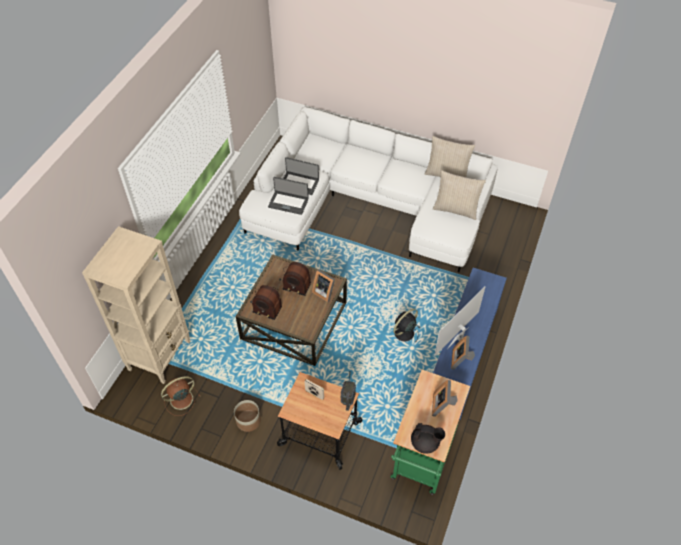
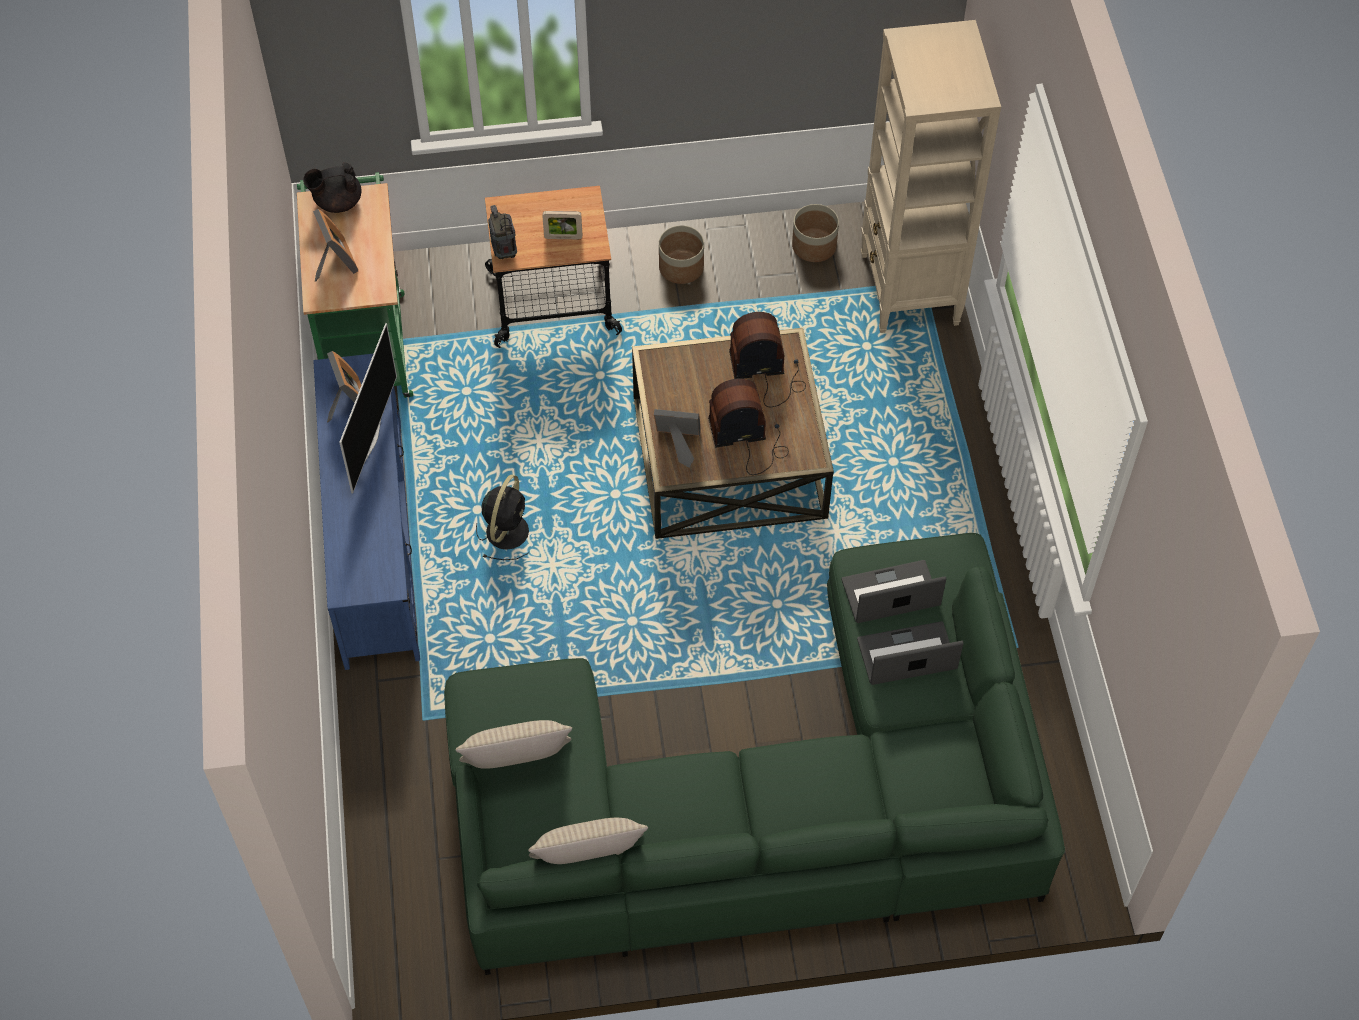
camera: 150 degrees right, 5 degrees up
(180, 400) = (814, 245): brown fan -> planter
(368, 203) = (763, 802): white sofa -> green sofa

